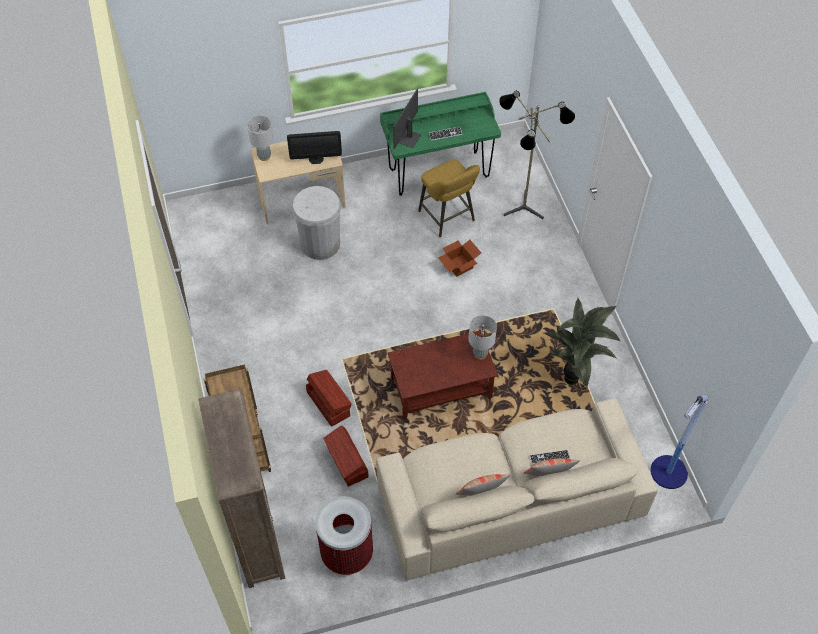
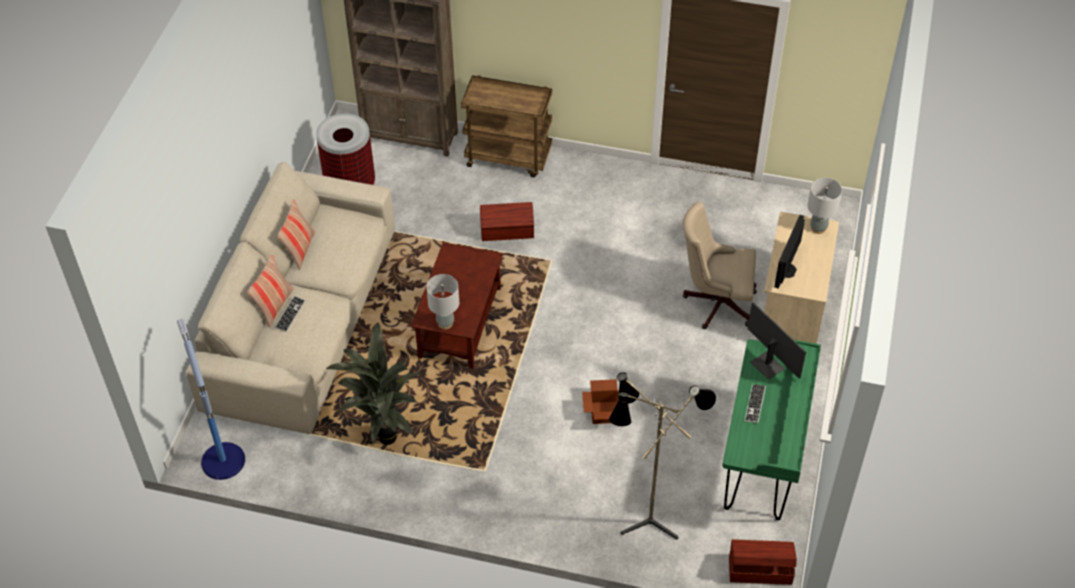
camera: 120 degrees right, 5 degrees down
(320, 244) = (715, 302): white trash can -> beige office chair
(347, 462) = (435, 219): brown storage box -> brown storage box (759, 569)
(448, 218) = (682, 436): yellow stool -> none

